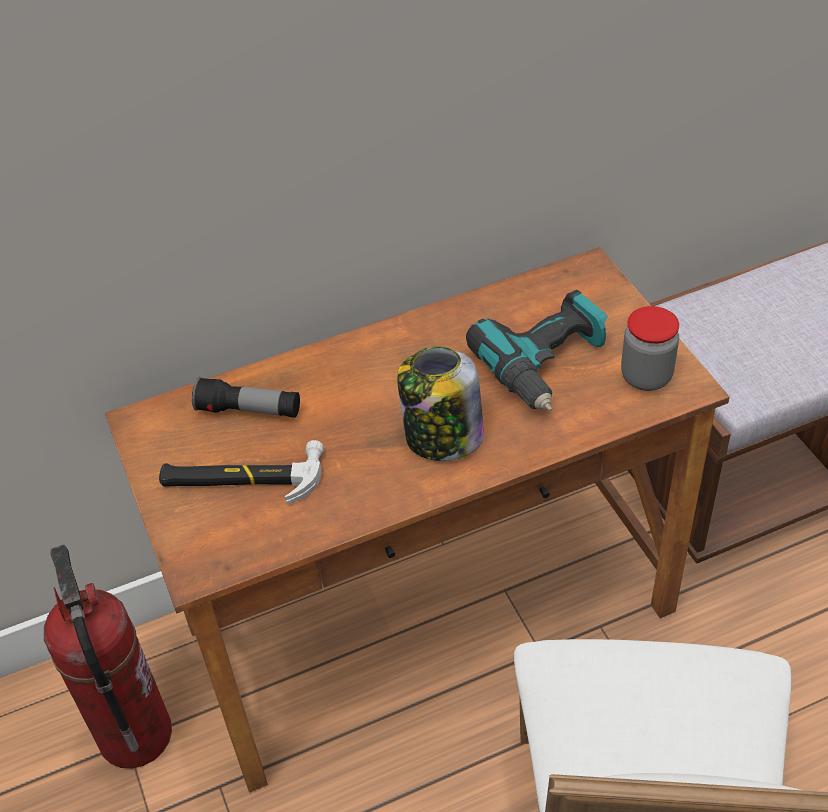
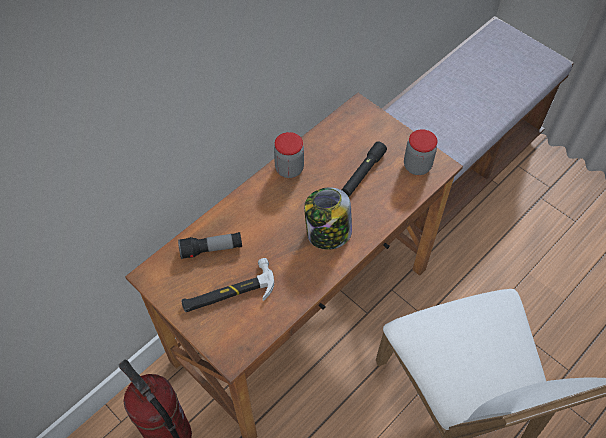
camera: 25 degrees left, 10 degrees up
(429, 329) = (289, 169): none -> jar
(547, 365) = (363, 173): power drill -> black flashlight

